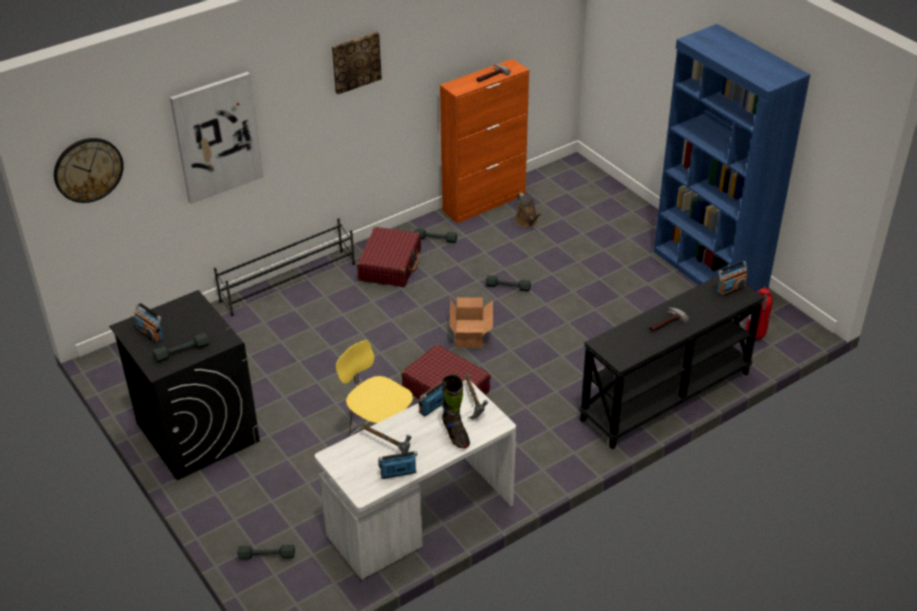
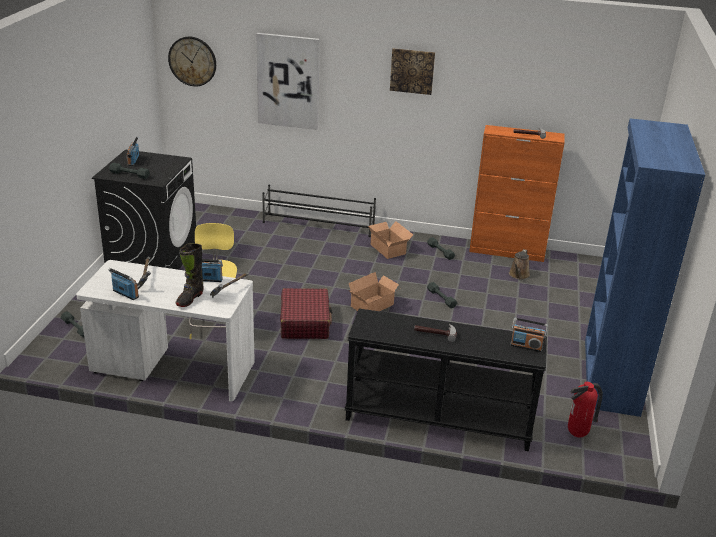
camera: 45 degrees right, 10 degrees down
(390, 265) = (388, 248): red suitcase -> cardboard box

